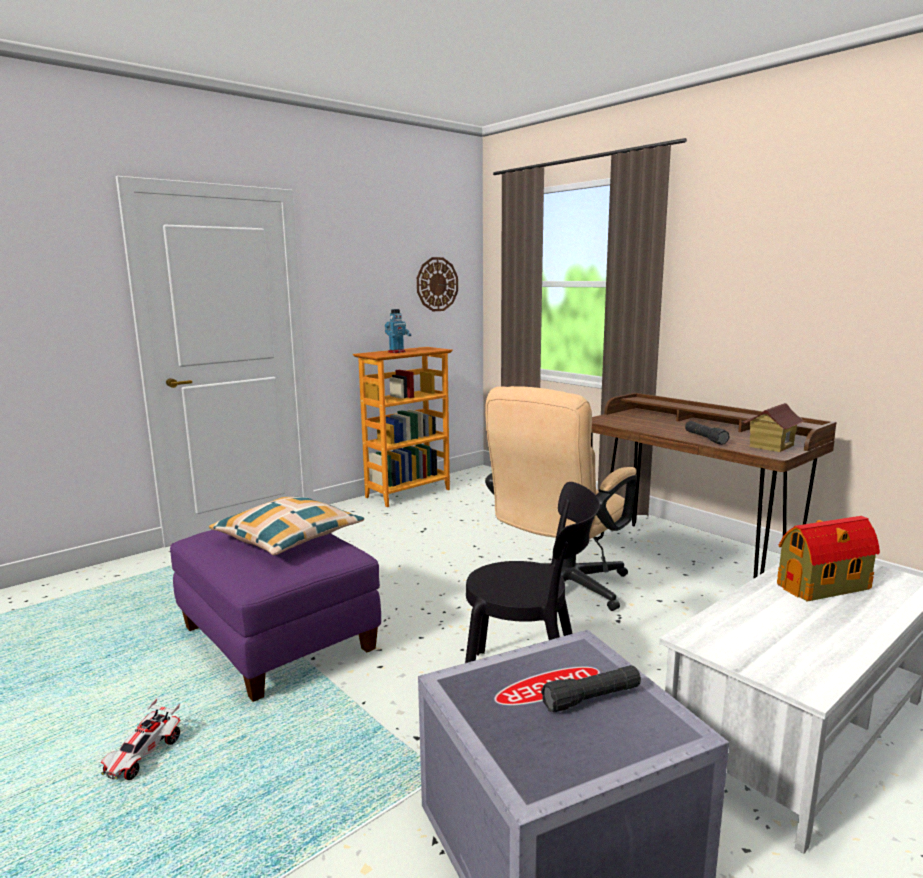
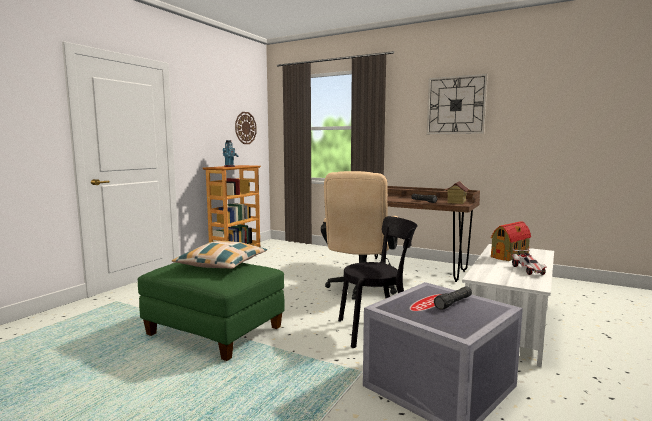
camera: 20 degrees left, 5 degrees down
(144, 756) = (176, 398): toy car -> toy car (528, 270)
(276, 640) = (214, 332): purple ottoman -> green ottoman
(805, 244) = (456, 105): none -> wall clock

